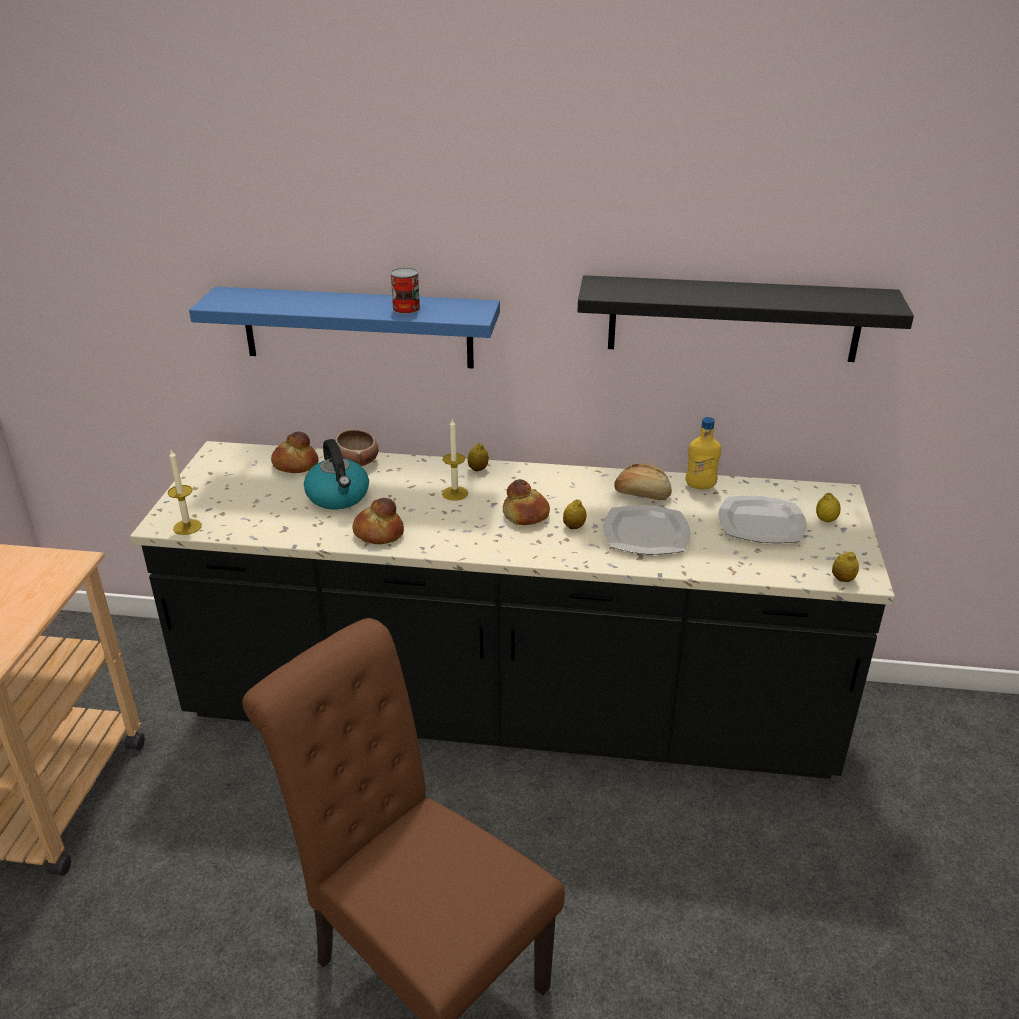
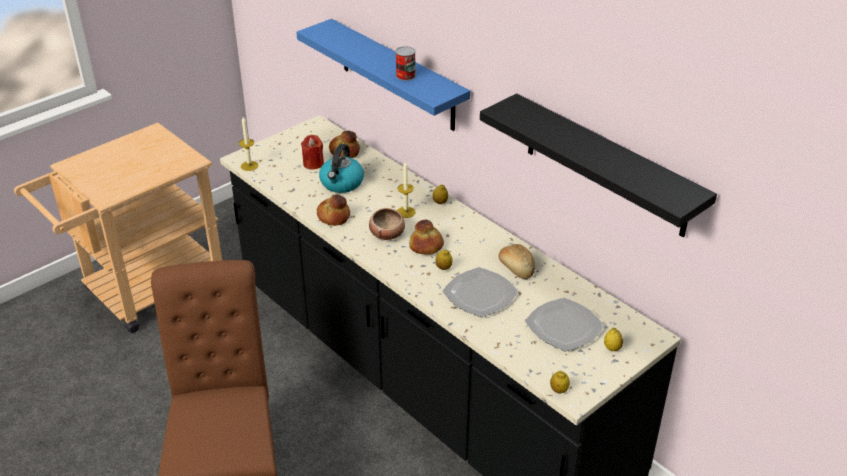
camera: 40 degrees right, 5 degrees up
(272, 491) = (313, 164): none -> red candle
(356, 461) = (379, 165): bowl -> bowl (387, 233)
(700, 486) = (562, 282): yellow bottle -> none

